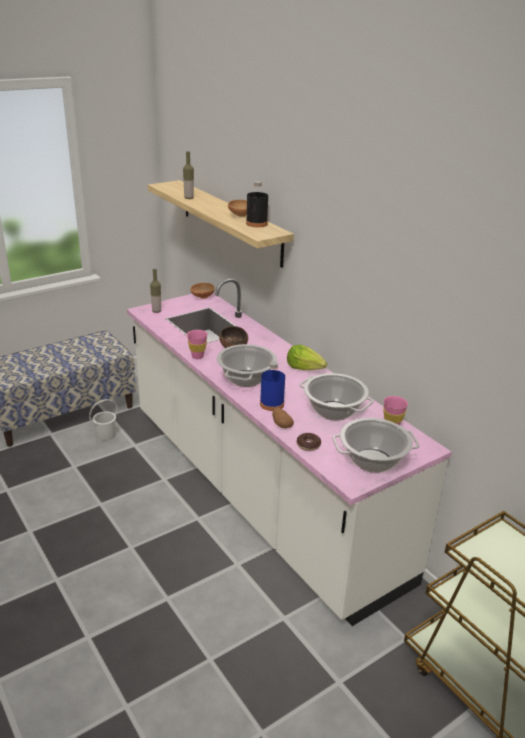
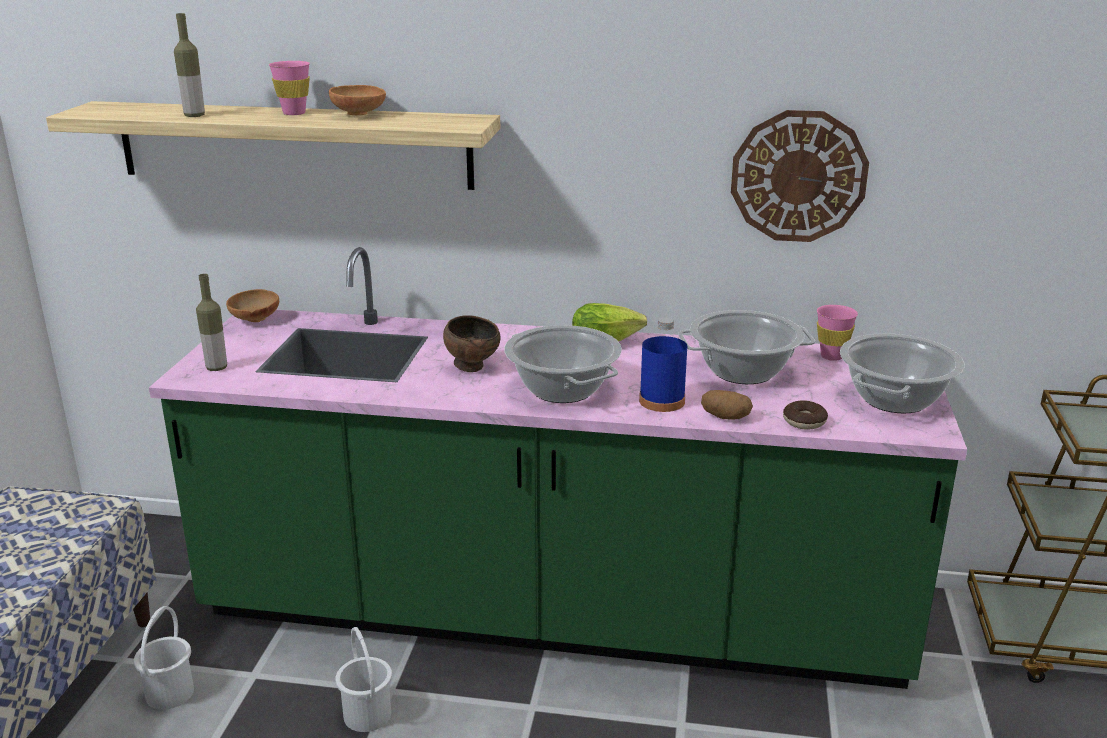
camera: 45 degrees left, 5 degrees down
(145, 482) = (366, 715): none -> white bucket
(197, 356) = (430, 396): pink cup -> pink cup (294, 113)
(256, 224) = (413, 117): black bottle -> none
(258, 491) = (553, 613): white counter -> green counter
(404, 316) = (798, 176): none -> wall clock

